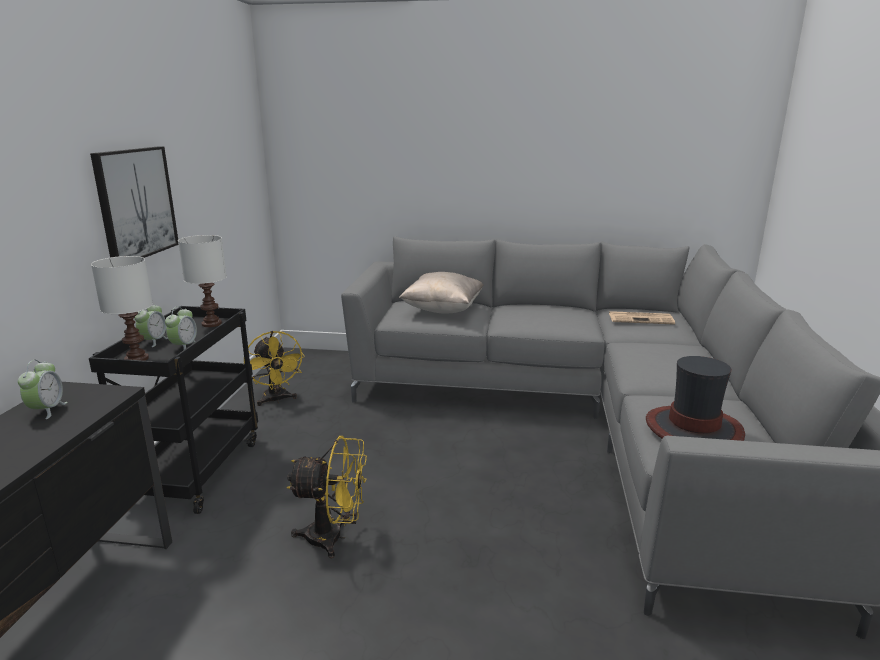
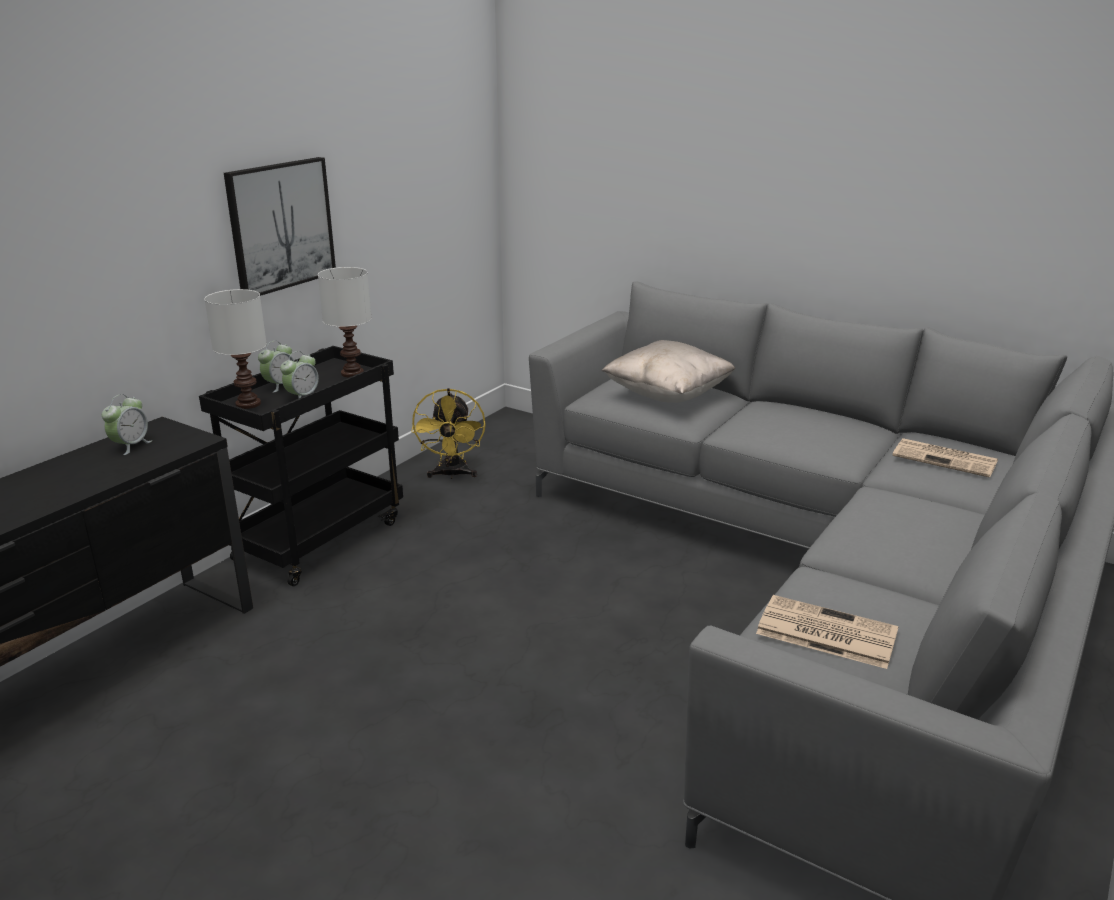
camera: 25 degrees right, 5 degrees up
(334, 538) = (405, 650): yellow fan -> none
(693, 429) = (824, 632): hat -> newspaper

